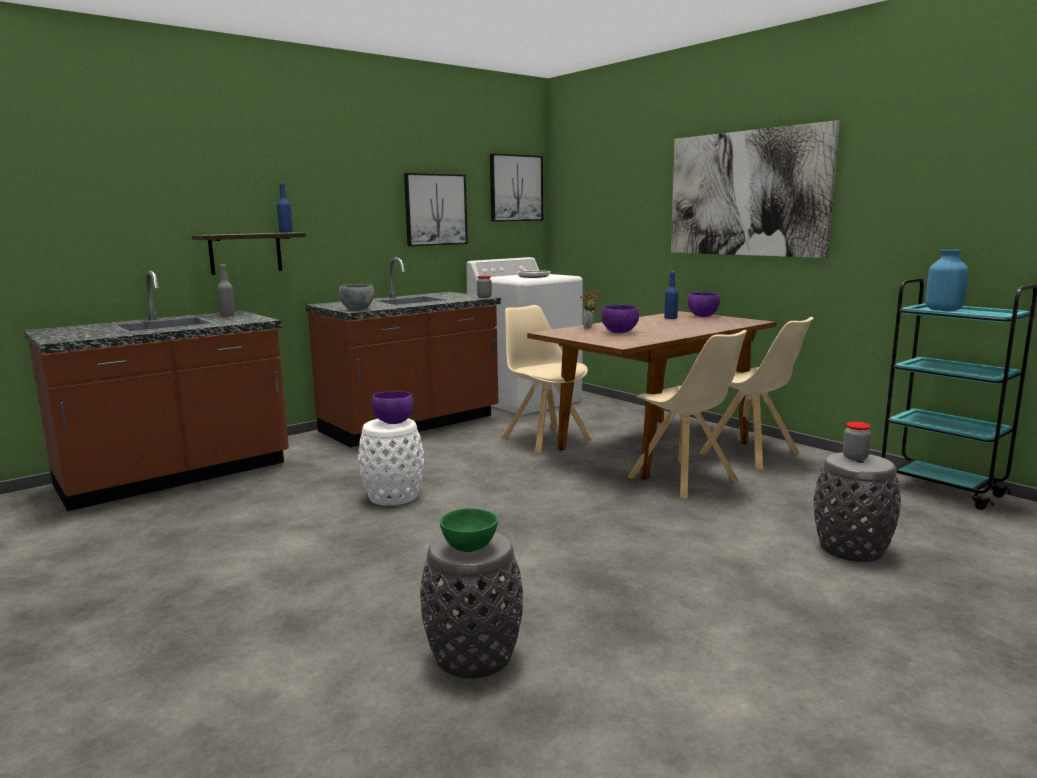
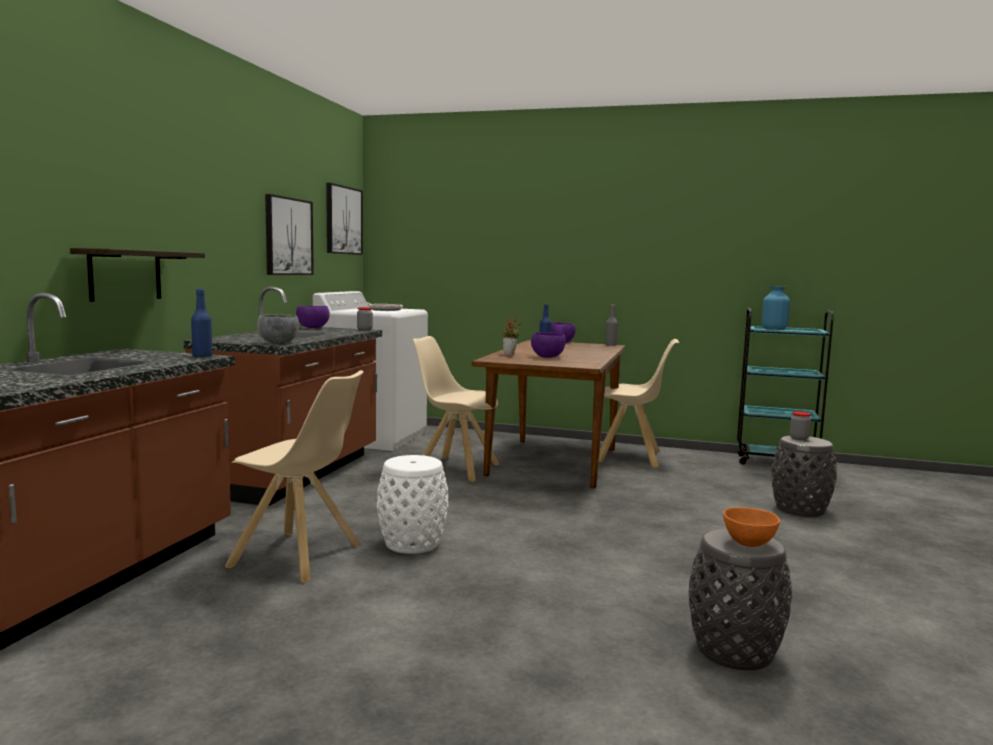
camera: 35 degrees left, 5 degrees down
(228, 316) = (137, 354): grey bottle -> grey bottle (610, 345)
(286, 232) = (175, 251): blue bottle -> blue bottle (202, 356)
(393, 422) = (416, 460): purple bowl -> purple bowl (313, 328)
(470, 548) = (749, 543): green bowl -> orange bowl
(684, 480) = (622, 483): beige chair -> beige chair (299, 556)
(747, 193) = (593, 239): picture -> none

